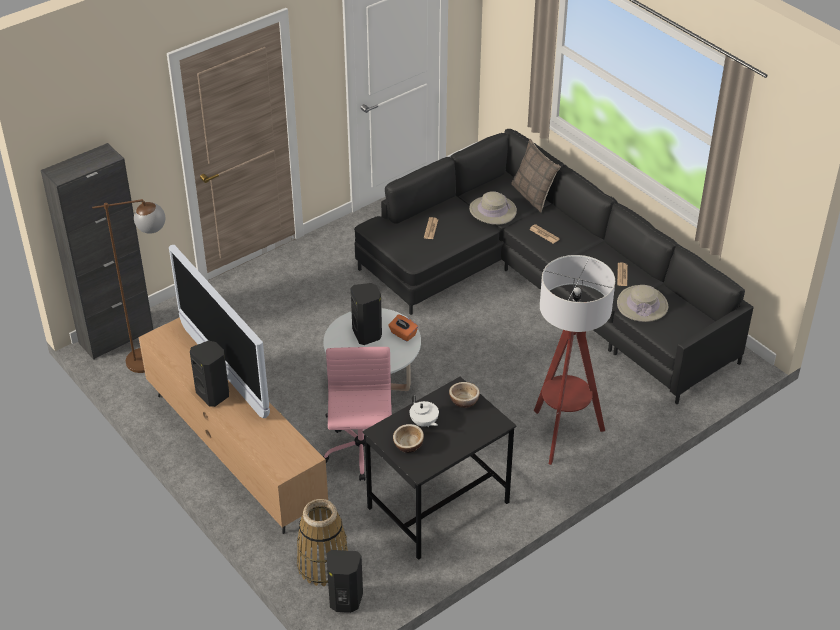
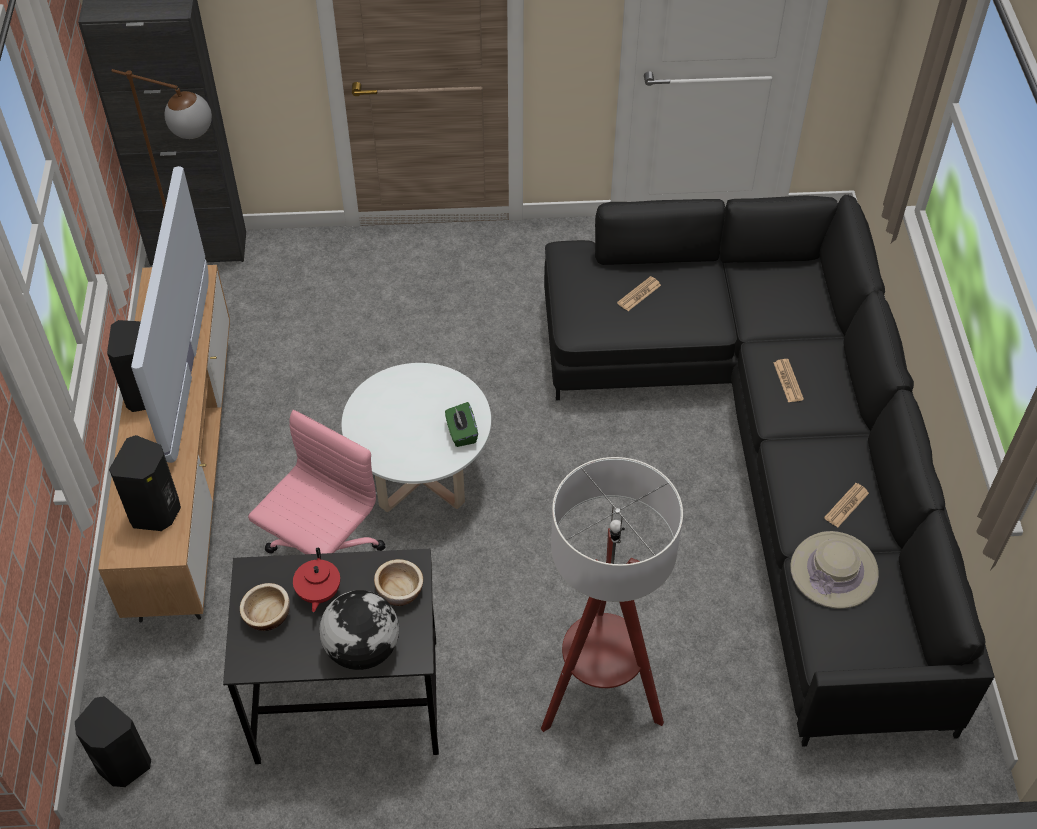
camera: 35 degrees right, 10 degrees up
(323, 565) = (143, 696): basket -> none
(367, 334) = (418, 408): black speaker -> black speaker (157, 512)
(403, 334) = (461, 433): orange tissue box -> green tissue box
(424, 423) = (318, 593): white teapot -> red teapot
(471, 433) = (362, 647): none -> globe
(492, 210) = (747, 308): beige hat -> none
(533, 196) = (826, 313): pillow -> none

